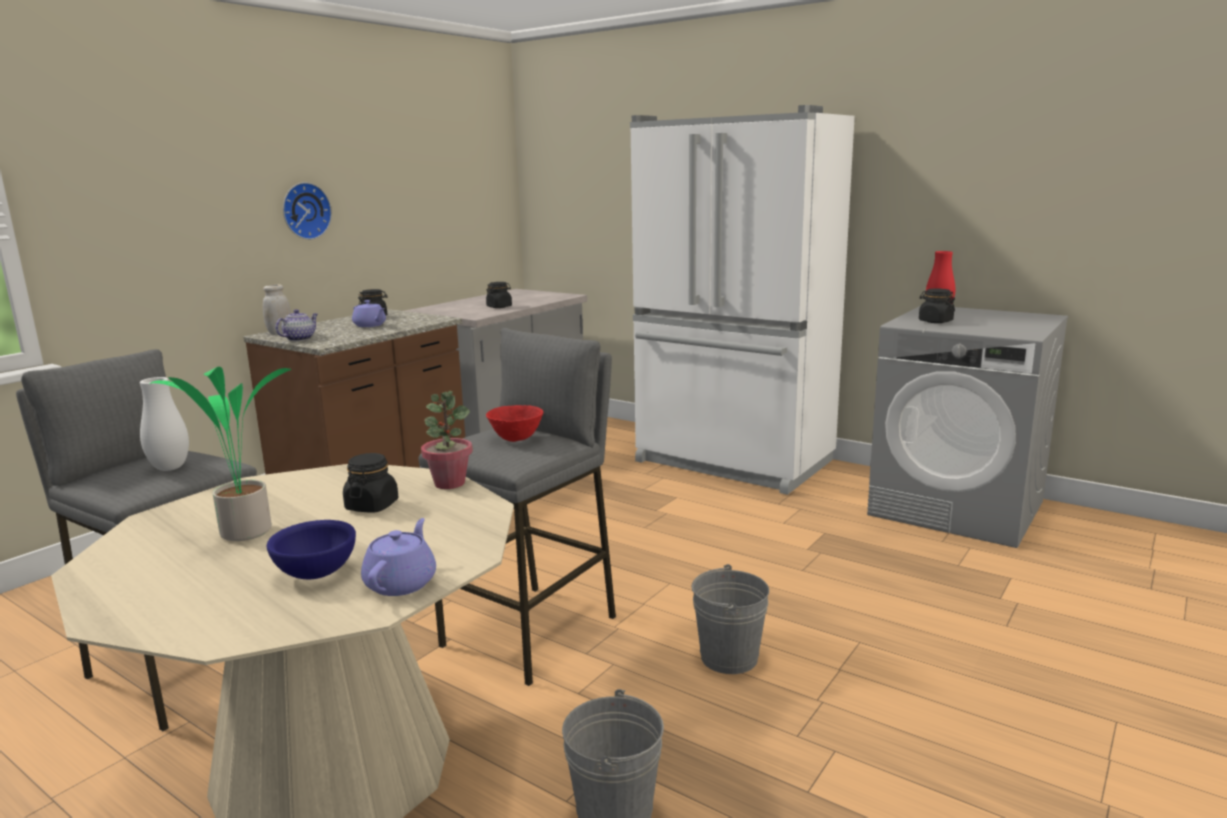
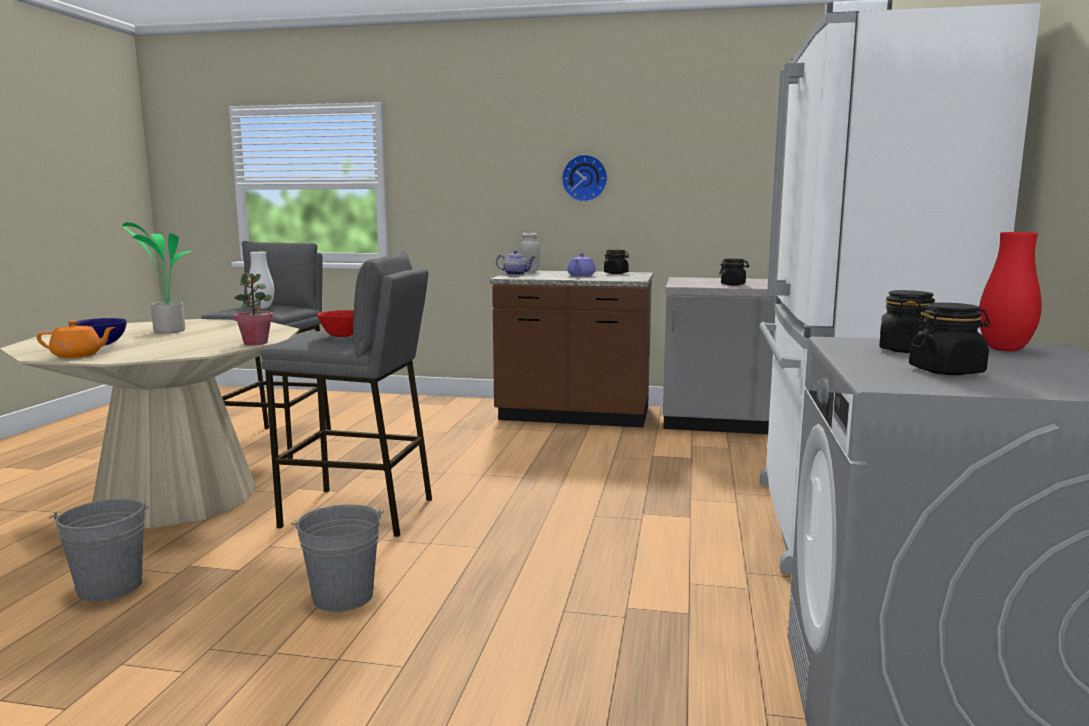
camera: 65 degrees right, 5 degrees down
(372, 506) = (211, 338): black jar -> black jar (946, 371)
(402, 583) = (78, 355): purple teapot -> orange teapot

